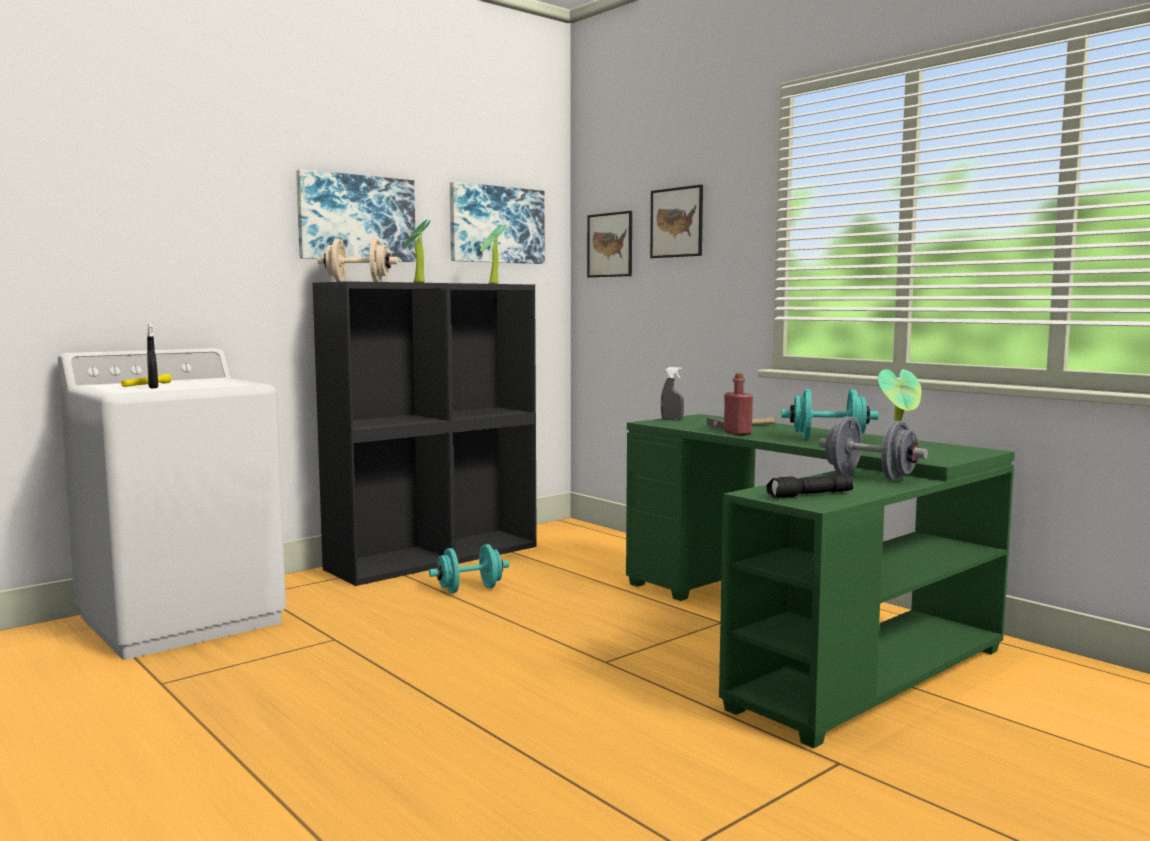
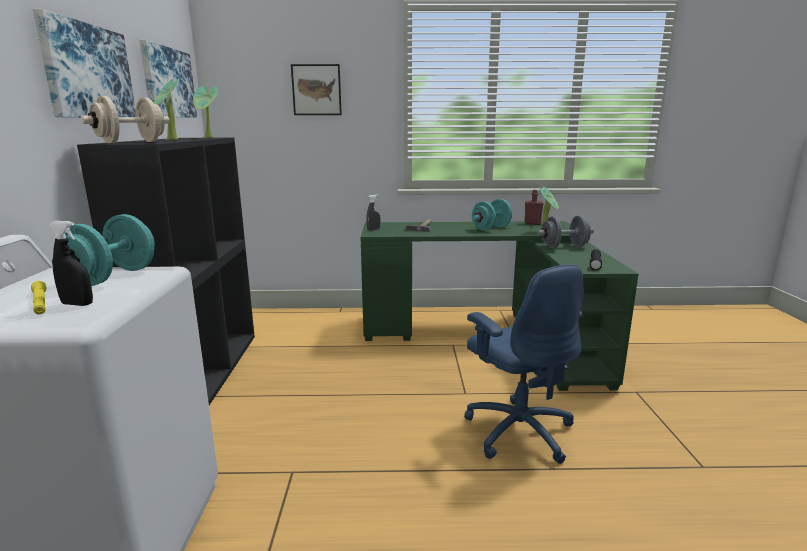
camera: 50 degrees left, 10 degrees up
(469, 589) = (287, 385): turquoise dumbbell -> turquoise dumbbell (112, 277)
(570, 710) = (518, 430): none -> blue office chair
(610, 245) = (248, 103): picture -> none
(737, 433) = (444, 233): red bottle -> red bottle (532, 223)

